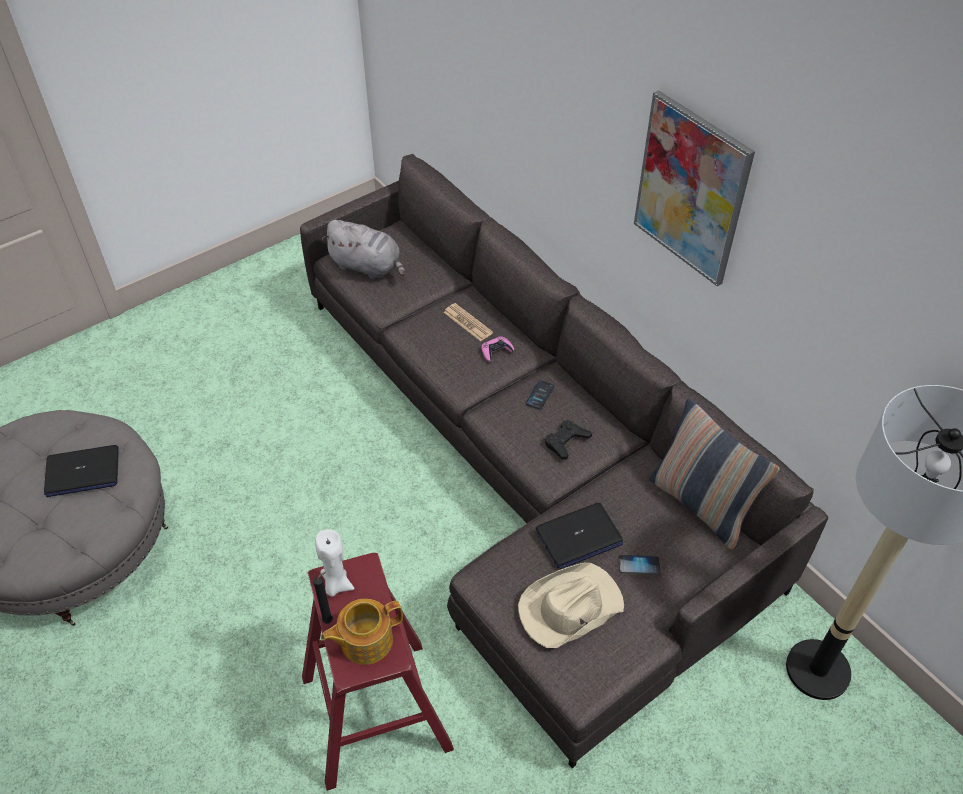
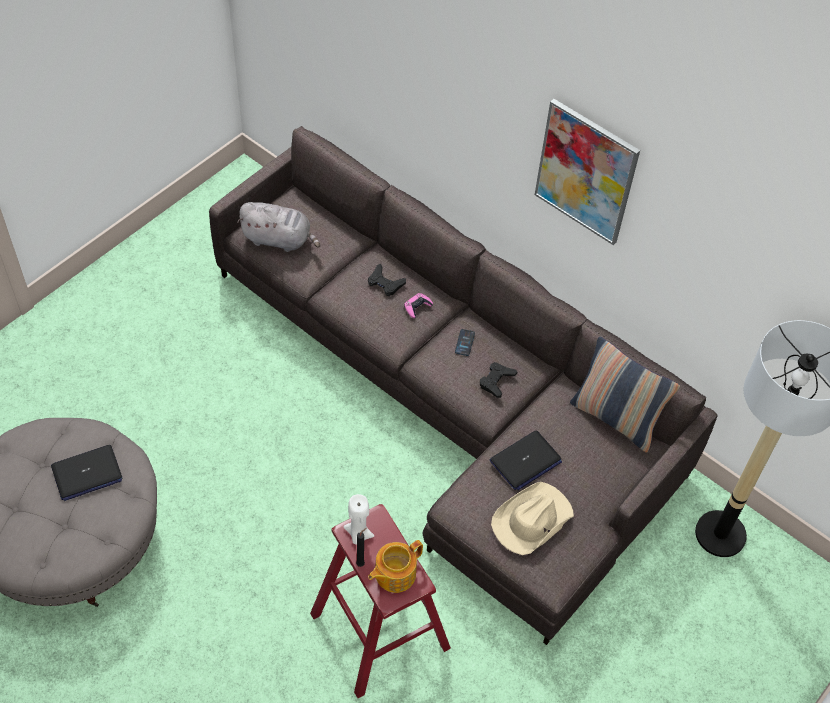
camera: 15 degrees left, 5 degrees up
(467, 322) = (385, 283): newspaper -> black game controller
(639, 565) = (578, 477): phone -> none

